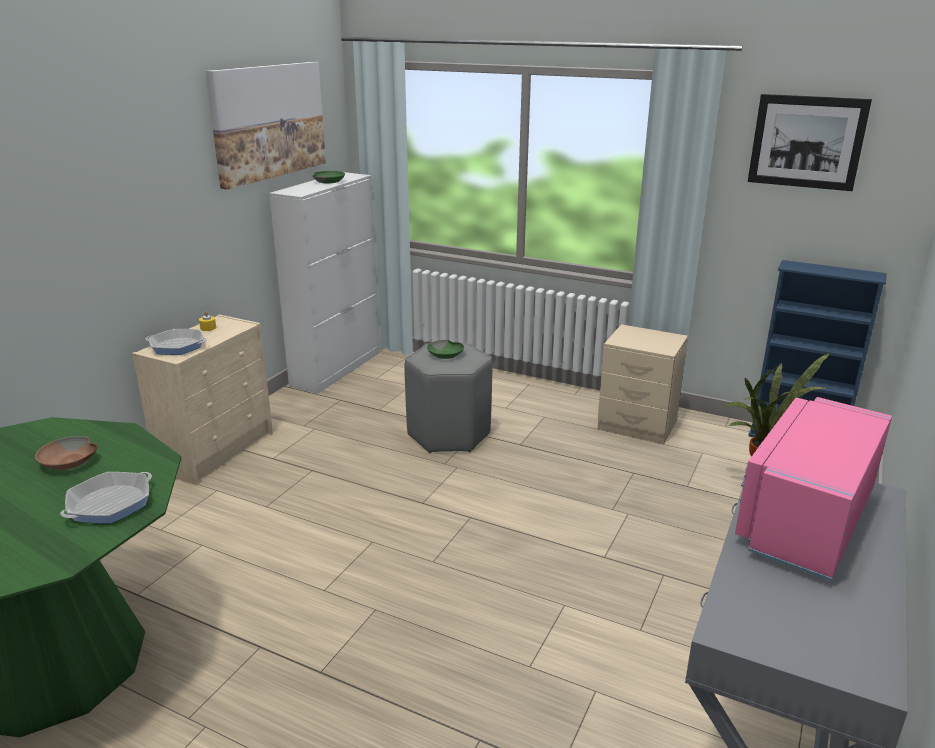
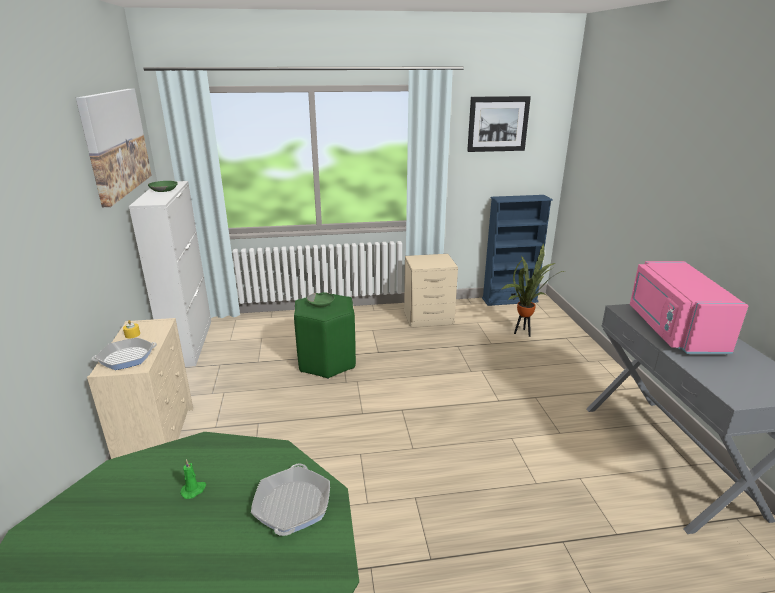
camera: 35 degrees left, 0 degrees up
(69, 462) = (194, 490): brown bowl -> green candle
(449, 435) = (328, 362): grey stool -> green stool

